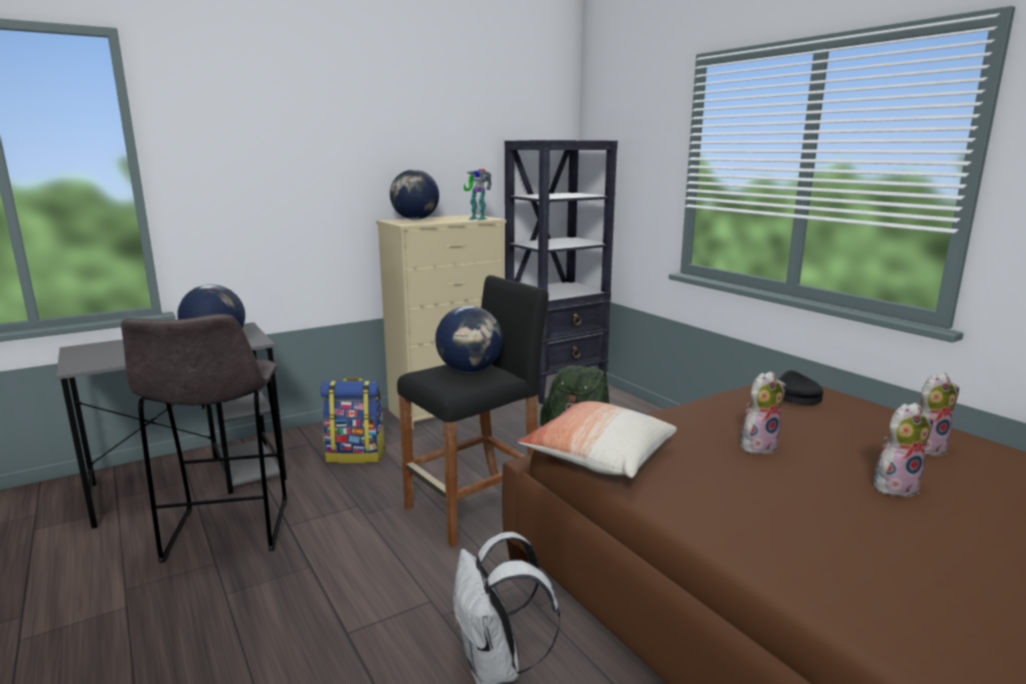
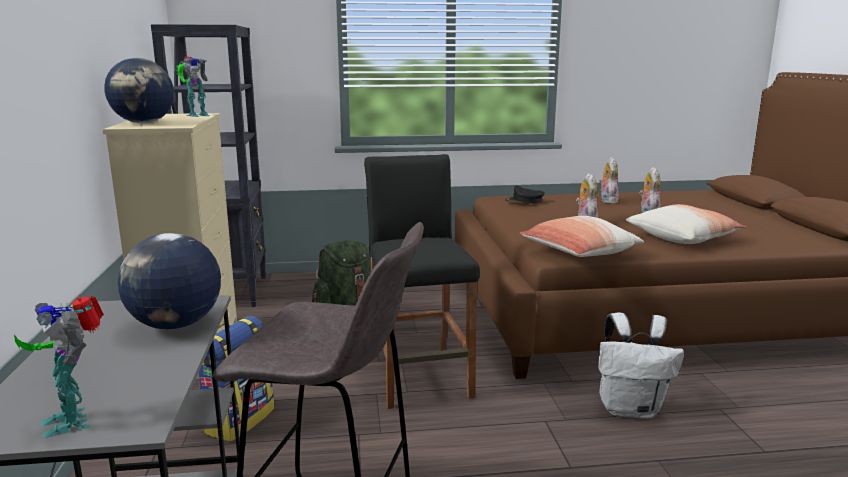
camera: 65 degrees left, 0 degrees up
(88, 356) = (73, 419): none -> toy robot
(470, 370) = (423, 243): globe -> none
(790, 527) = (683, 238): none -> pillow

